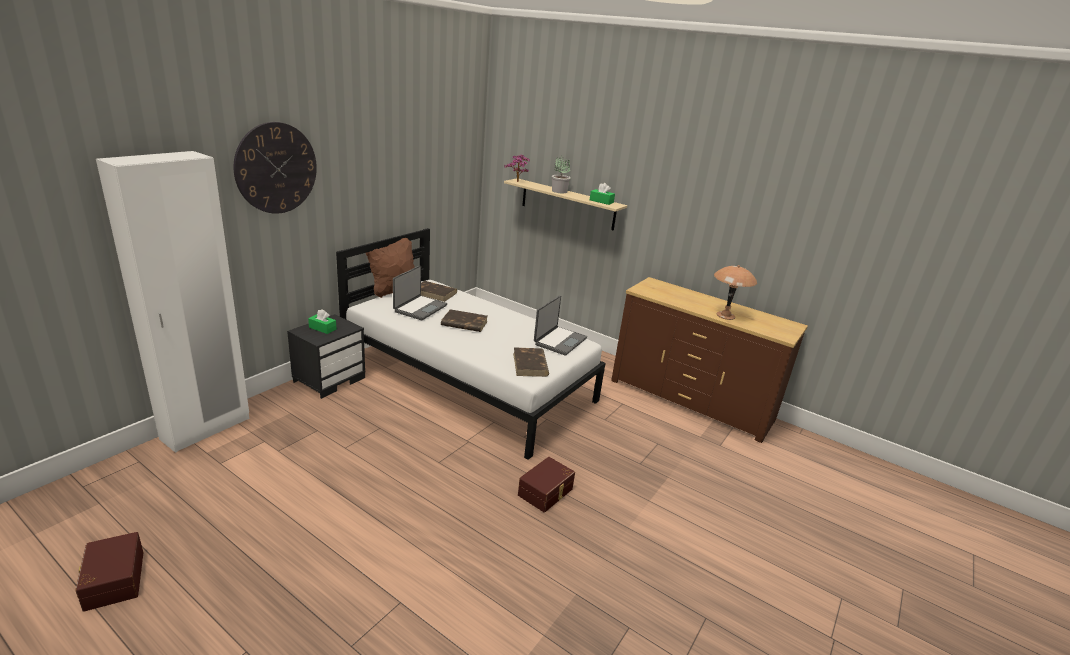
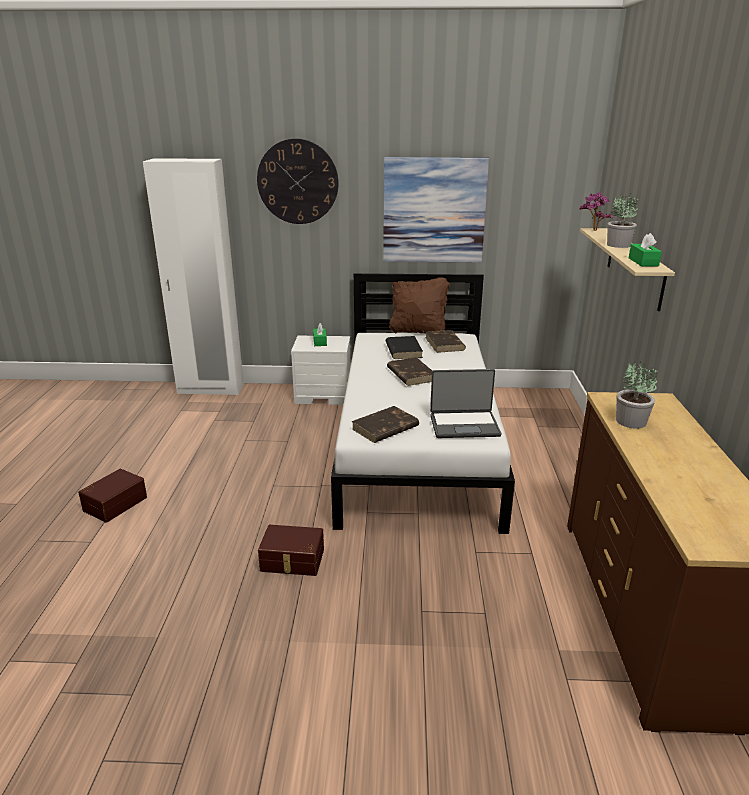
camera: 60 degrees right, 0 degrees up
(112, 580) = (53, 436): brown storage box -> brown storage box (114, 503)
(329, 379) = (324, 394): black nightstand -> white nightstand
(390, 180) = (434, 210): none -> picture
(419, 308) = (403, 350): laptop -> black book
(670, 298) = (630, 421): none -> potted plant
(725, 315) = (666, 473): brown table lamp -> none

